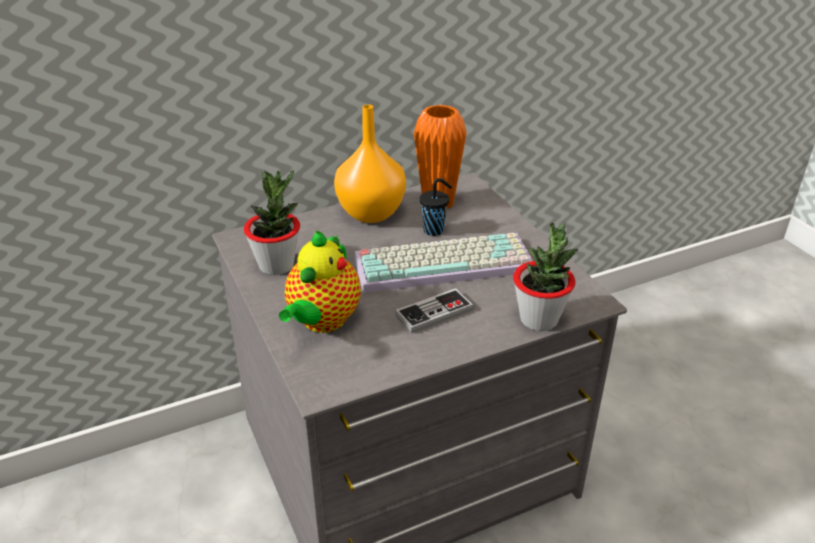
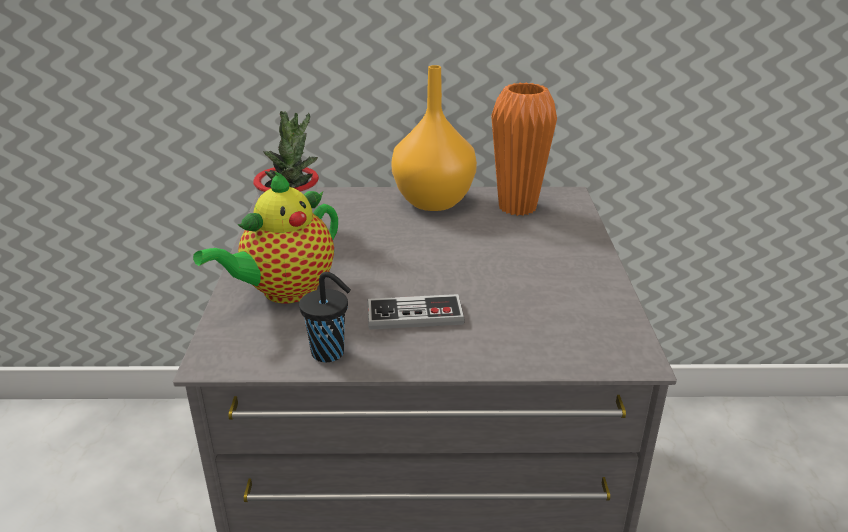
camera: 25 degrees right, 5 degrees down
(435, 230) = (490, 233): black cup -> black cup (330, 353)
(445, 262) = (474, 266): keyboard -> none
(539, 319) = (539, 358): potted plant -> none

